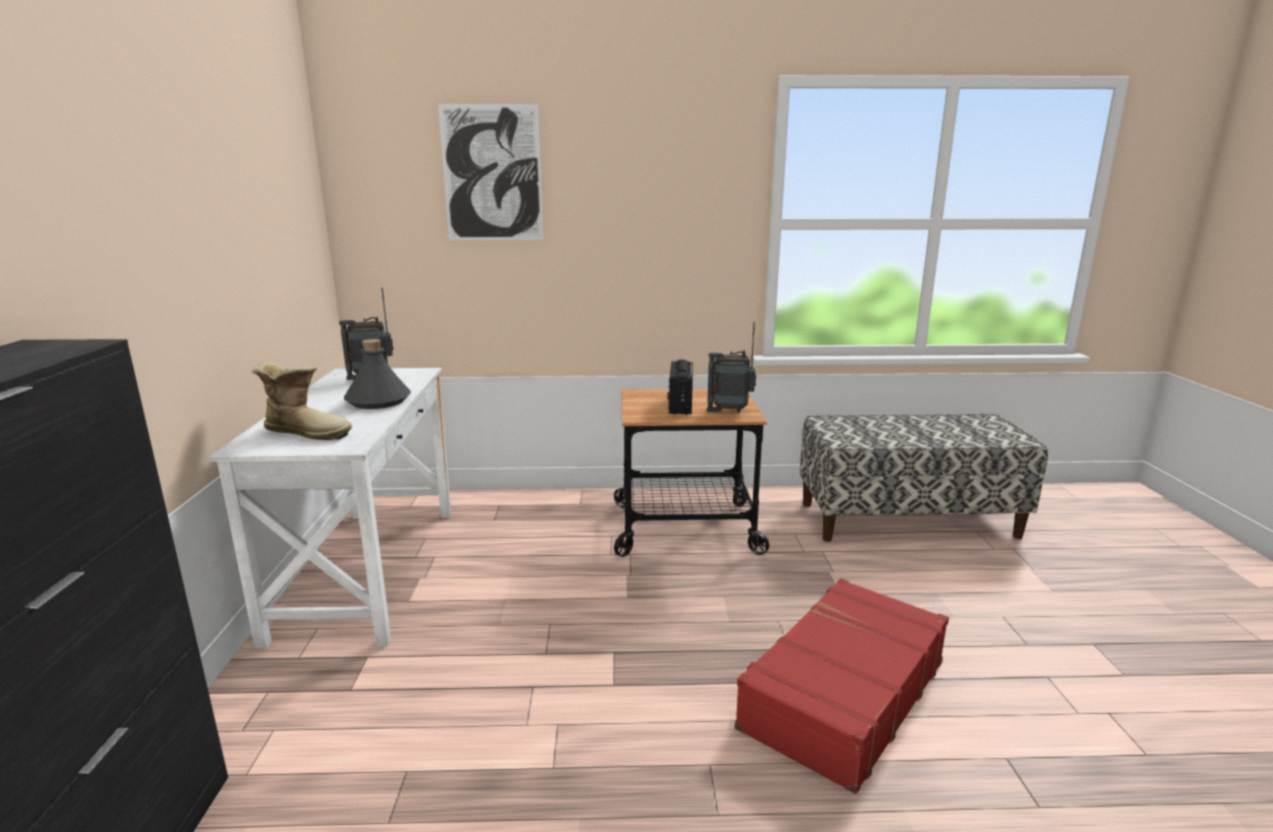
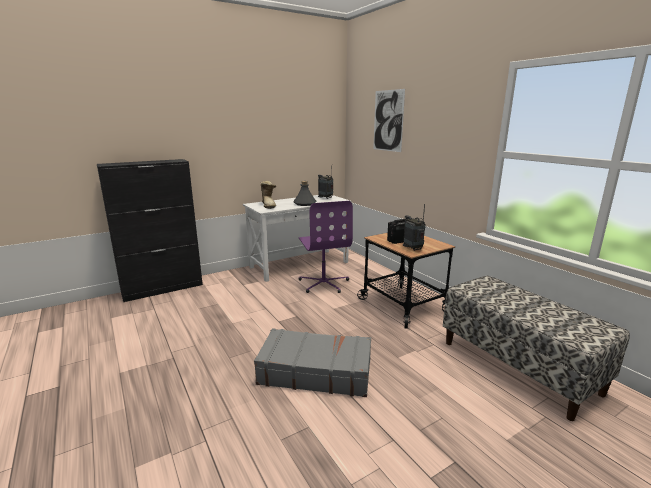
camera: 60 degrees right, 0 degrees up
(507, 571) = (324, 283): none -> purple office chair
(842, 695) = (315, 371): red suitcase -> grey suitcase

